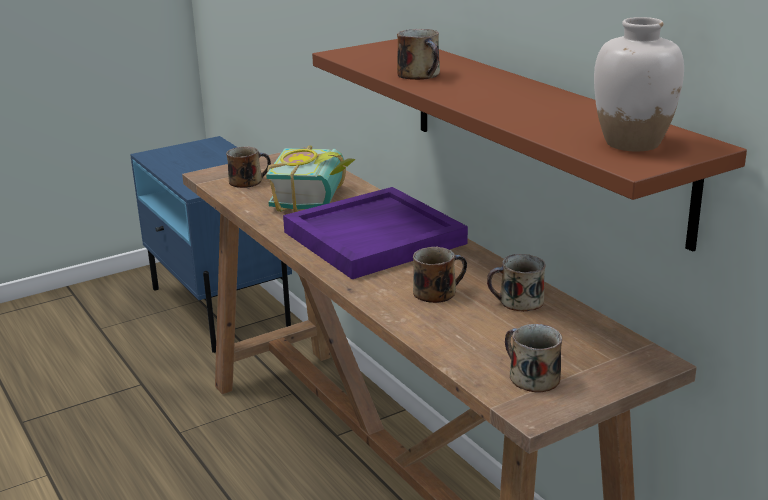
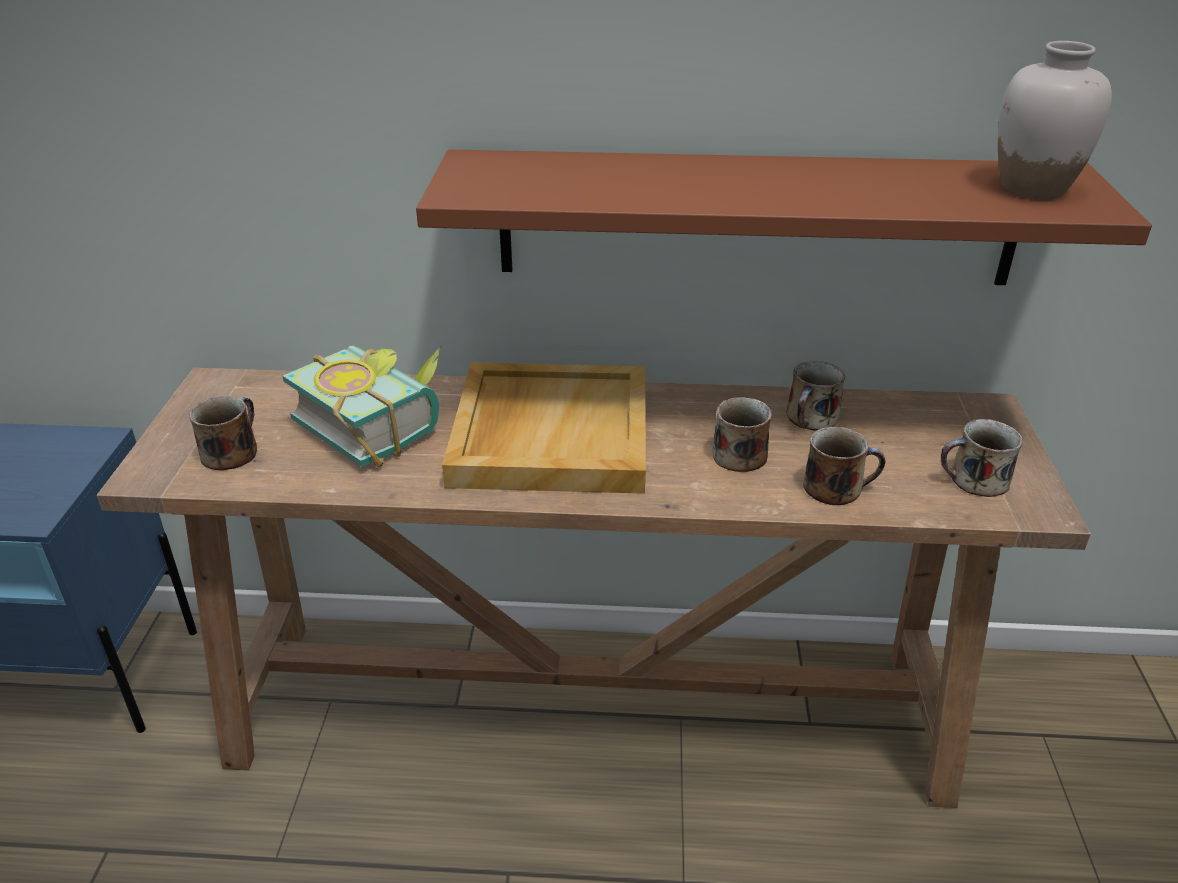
camera: 55 degrees left, 10 degrees up
(374, 237) = (550, 432): purple tray -> beige tray
(420, 74) = (641, 189): mug -> mug (836, 487)

